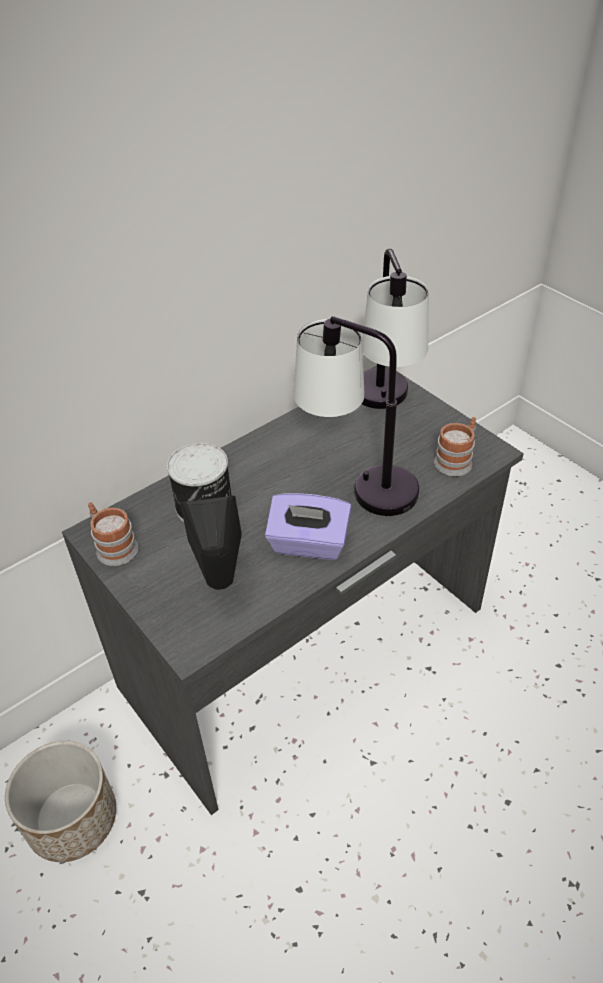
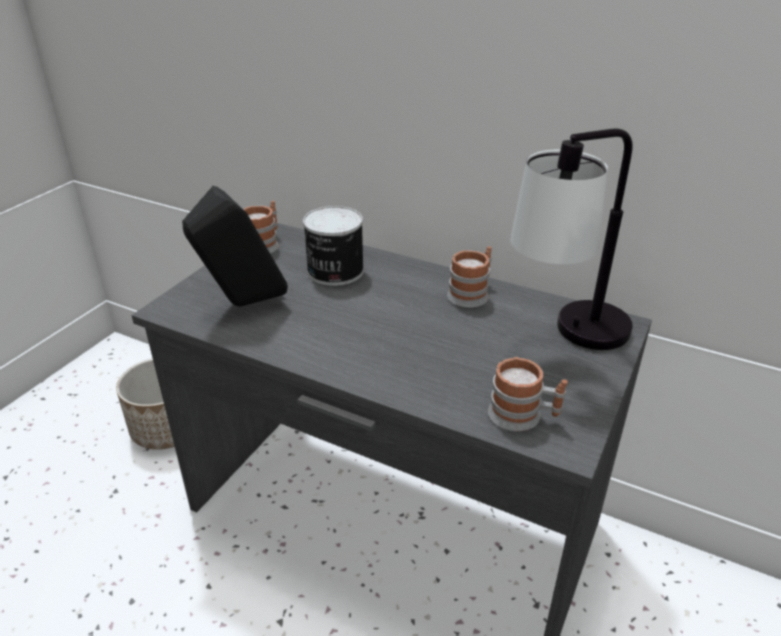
camera: 65 degrees right, 10 degrees down
(297, 434) = (472, 293): none -> mug
(308, 544) = (317, 339): purple tissue box -> none
(357, 484) = (423, 349): table lamp -> none

